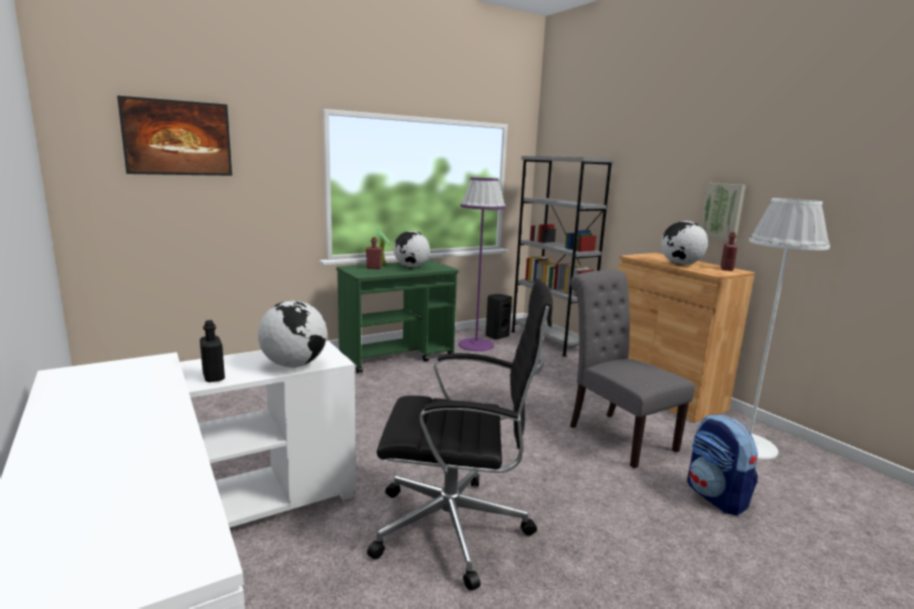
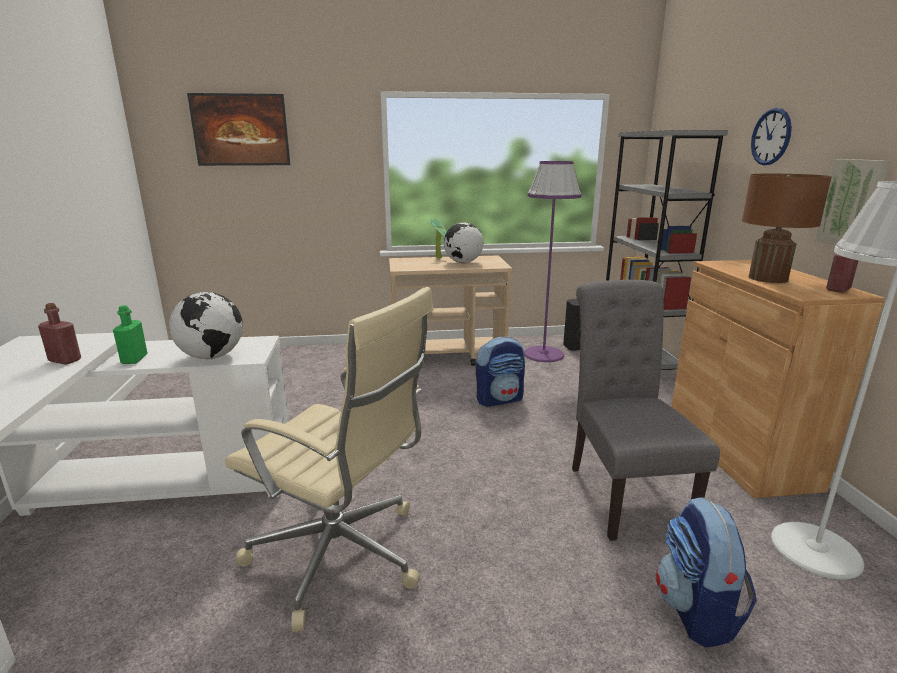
camera: 25 degrees right, 5 degrees up
(213, 377) = (134, 359): black bottle -> green bottle
(374, 268) = (423, 261): red bottle -> red bottle (65, 360)
(397, 356) = (449, 356): green cart -> beige cart
(455, 528) = (341, 556): black office chair -> beige office chair
(472, 385) = (499, 399): none -> backpack
(653, 165) = (771, 137): none -> wall clock
(680, 264) = (767, 278): globe -> brown table lamp

